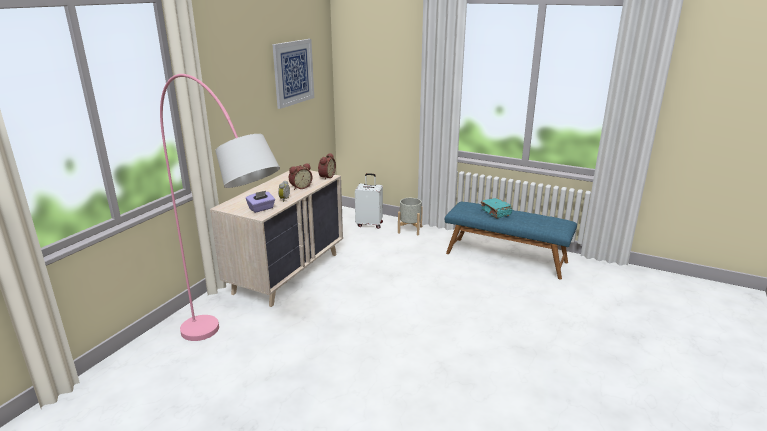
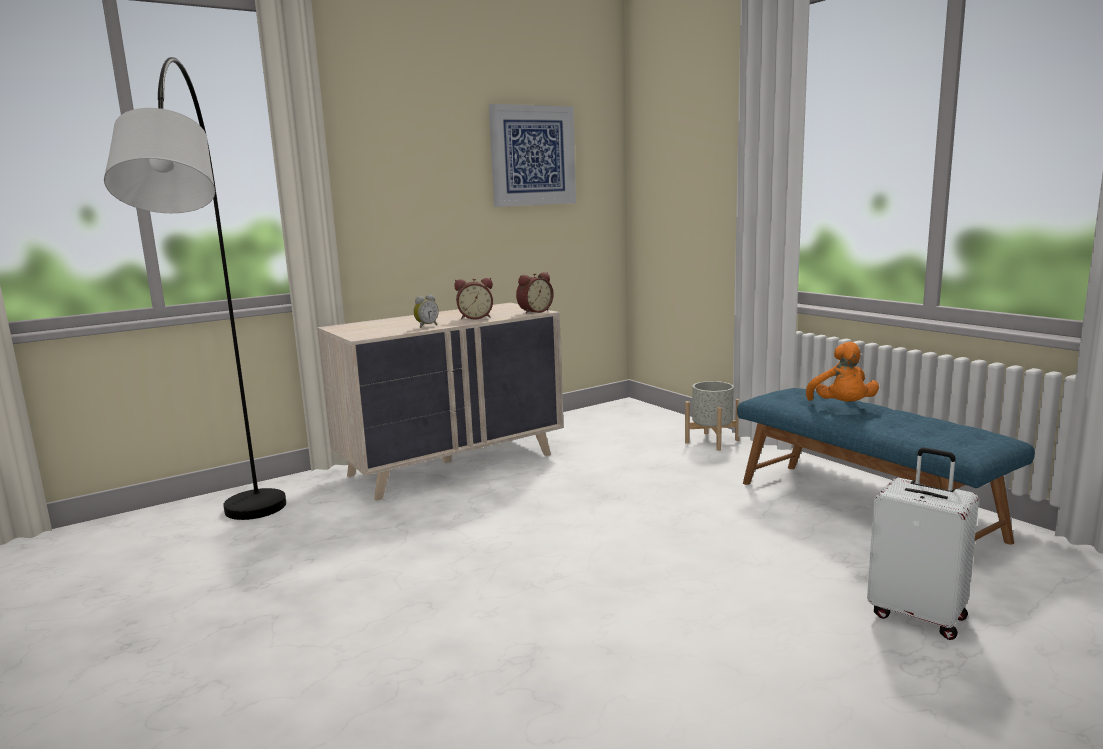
camera: 30 degrees right, 10 degrees down
(237, 361) = (243, 556): pink floor lamp -> grey floor lamp
(261, 209) = (377, 331): purple tissue box -> none
(369, 224) = (650, 425): white suitcase -> white suitcase (918, 615)
(496, 213) = (842, 407): turquoise book -> orange plush toy

